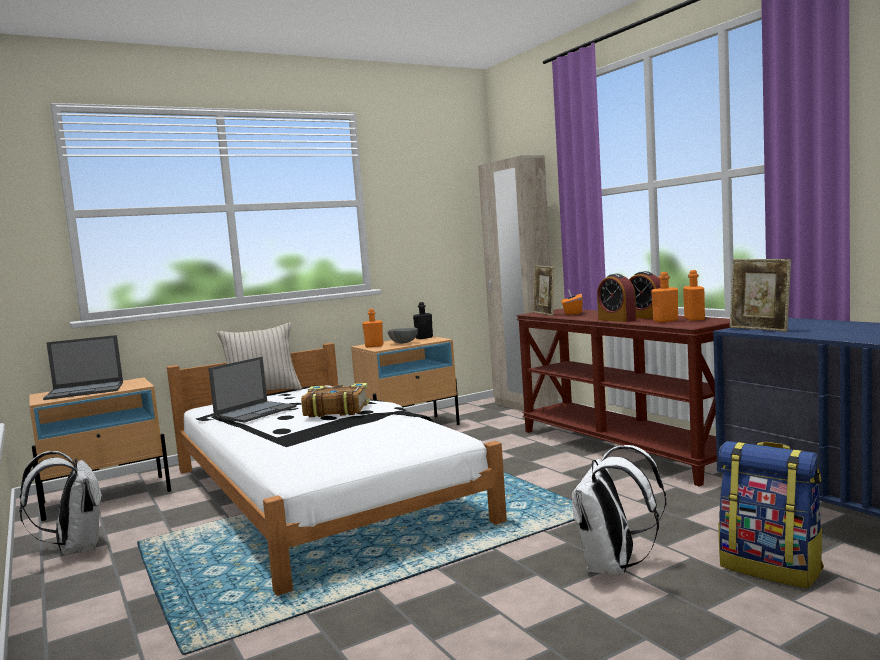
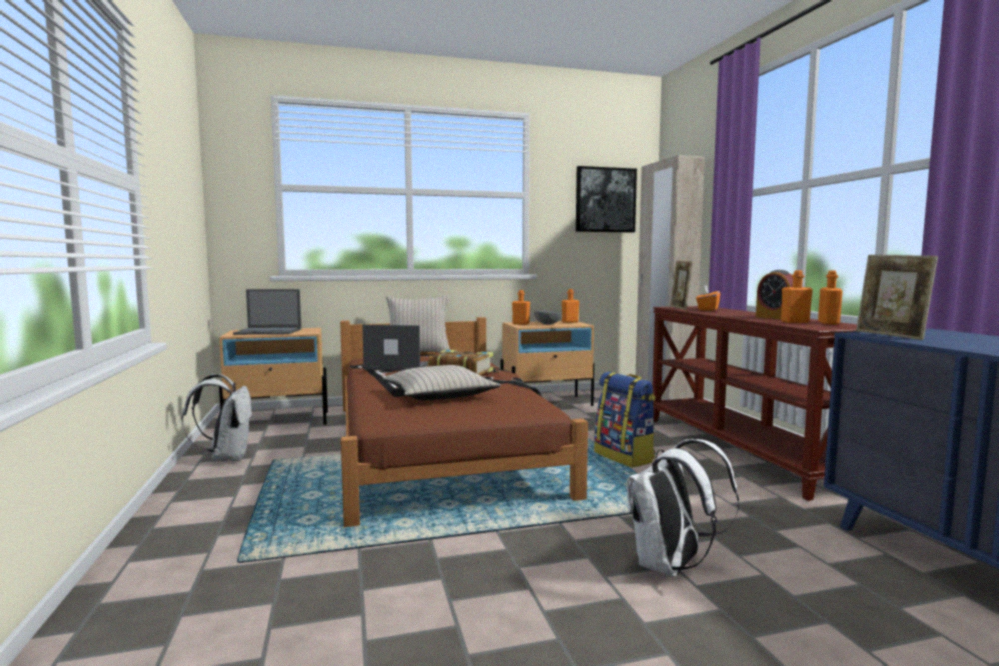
camera: 15 degrees right, 0 degrees up
(256, 412) = (397, 366): laptop -> laptop turned 135 degrees counterclockwise
(318, 493) = (436, 445): white bed -> brown bed
(333, 438) = (439, 395): none -> beige pillow
(424, 338) = (570, 322): black bottle -> orange bottle
(442, 202) = (605, 200): none -> picture
(617, 320) = (744, 317): alarm clock -> none
(771, 568) = (856, 606): backpack -> backpack (625, 457)

